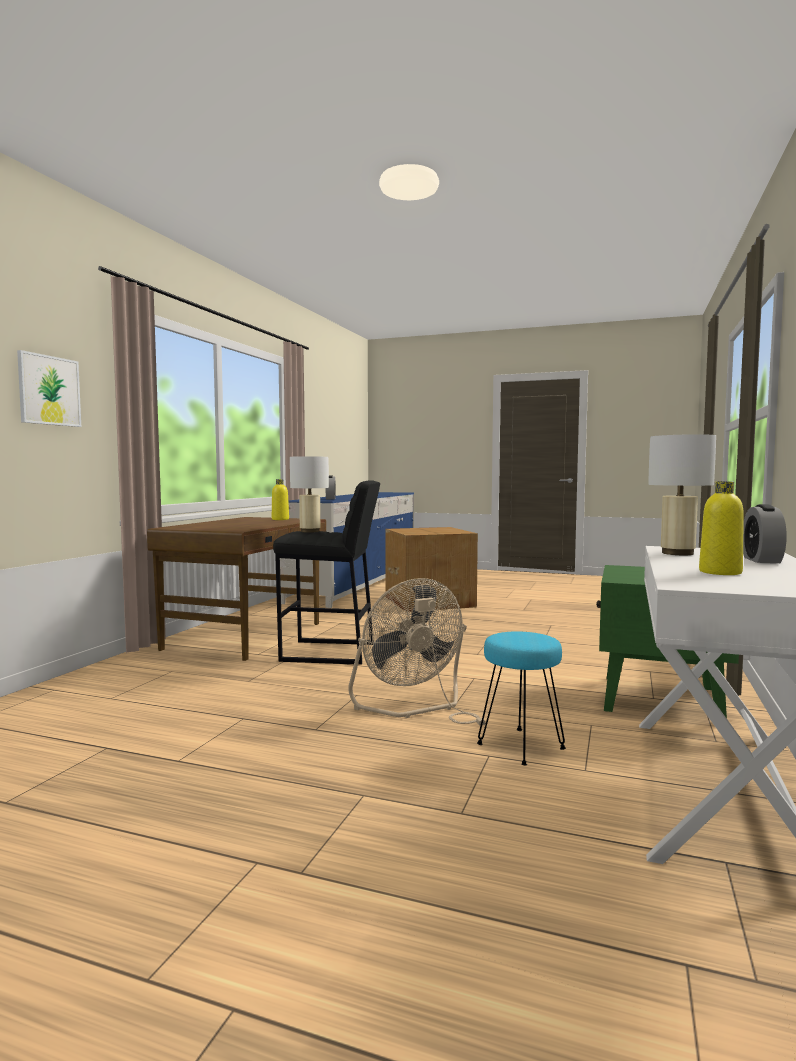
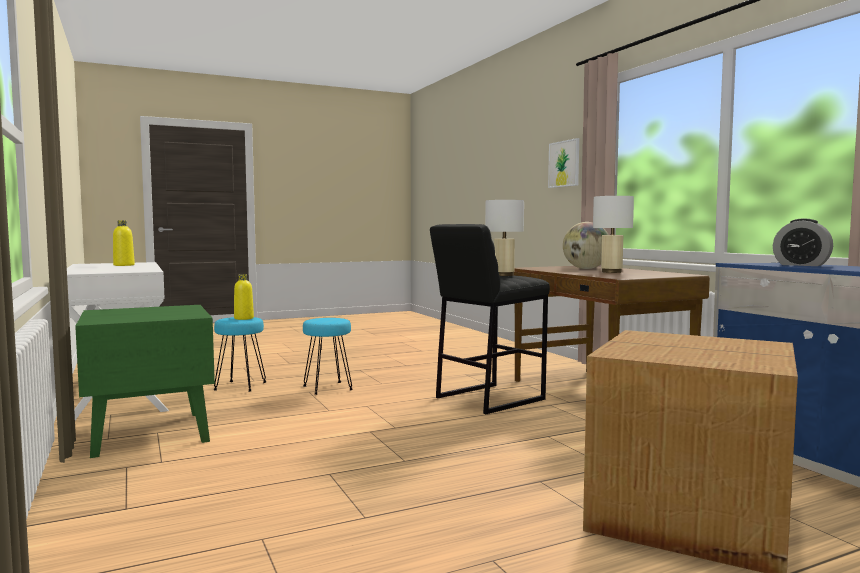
camera: 135 degrees right, 0 degrees up
(223, 525) = (586, 269): none -> globe
(280, 519) = (631, 275): yellow bottle -> yellow bottle (244, 318)
(423, 706) = (327, 388): beige fan -> turquoise stool
(678, 553) = (140, 269): white table lamp -> white table lamp (611, 272)
(761, 560) = (89, 269): alarm clock -> none

